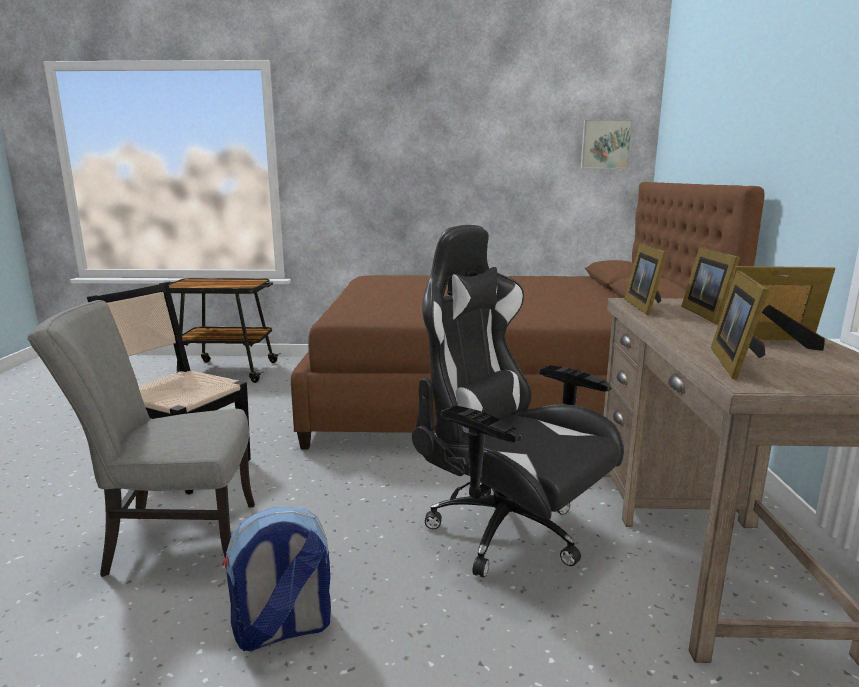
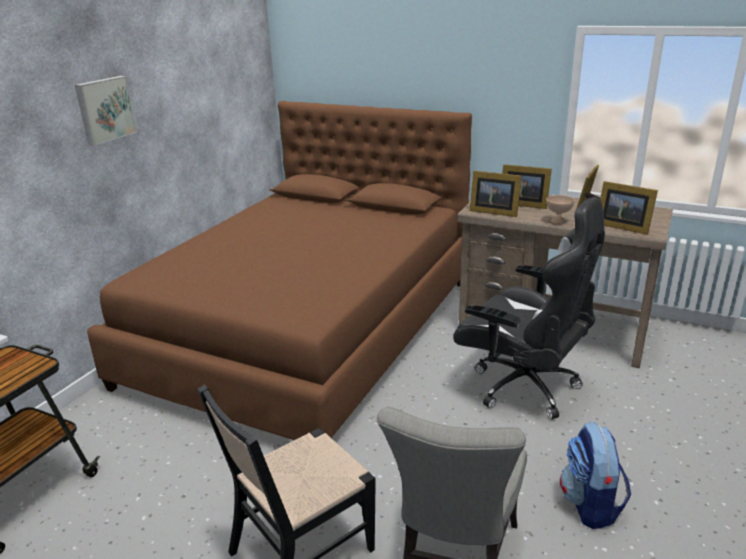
camera: 65 degrees left, 10 degrees up
(513, 535) = (518, 385): black office chair -> black office chair turned 120 degrees counterclockwise
(605, 144) = (246, 72): picture -> picture (104, 109)
(675, 332) = (558, 221): none -> beige bowl

